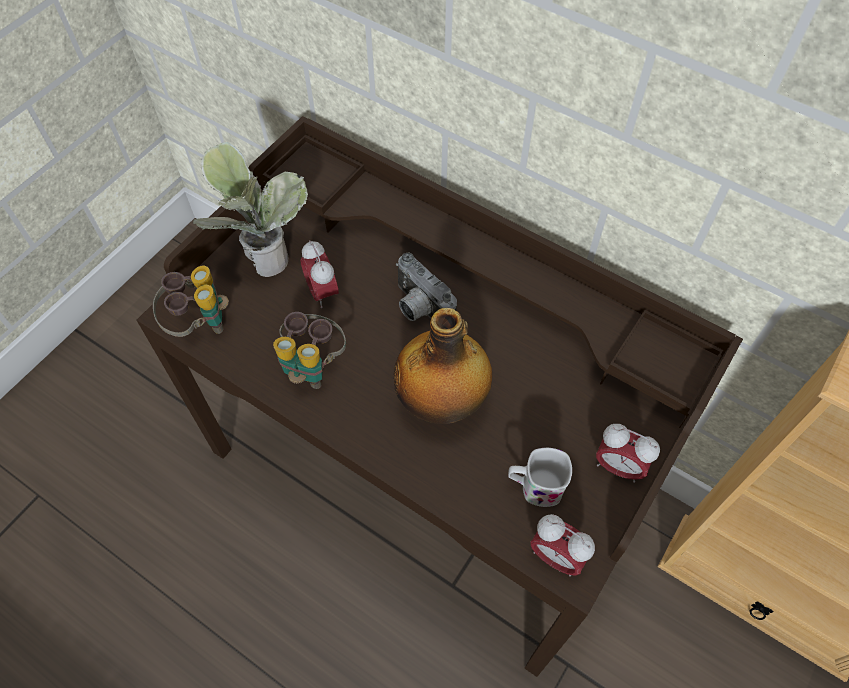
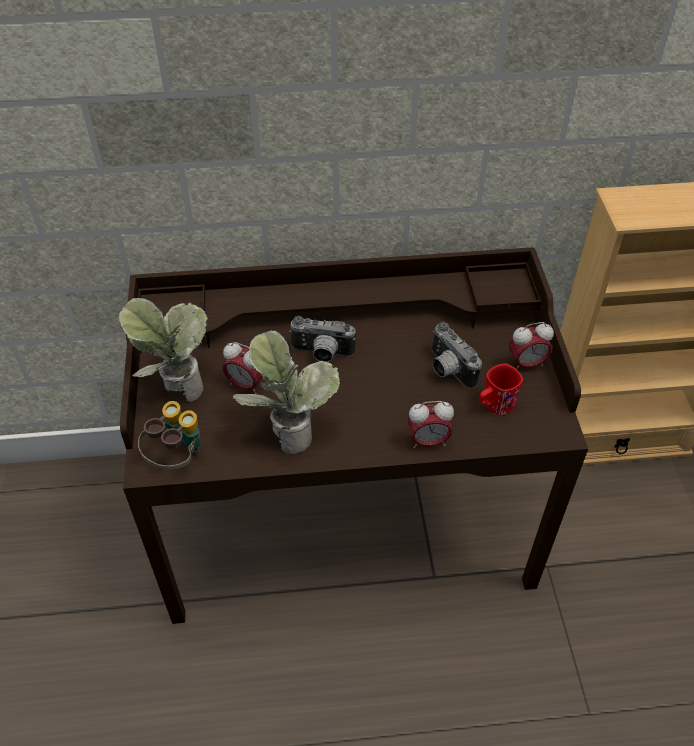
camera: 40 degrees left, 10 degrees down
(312, 366) = (288, 431): binoculars -> potted plant
(442, 401) = (393, 397): bottle -> none
(525, 412) = (447, 370): none -> camera
(534, 487) = (494, 405): white mug -> red mug
(556, 556) = (542, 432): alarm clock -> alarm clock (428, 441)

